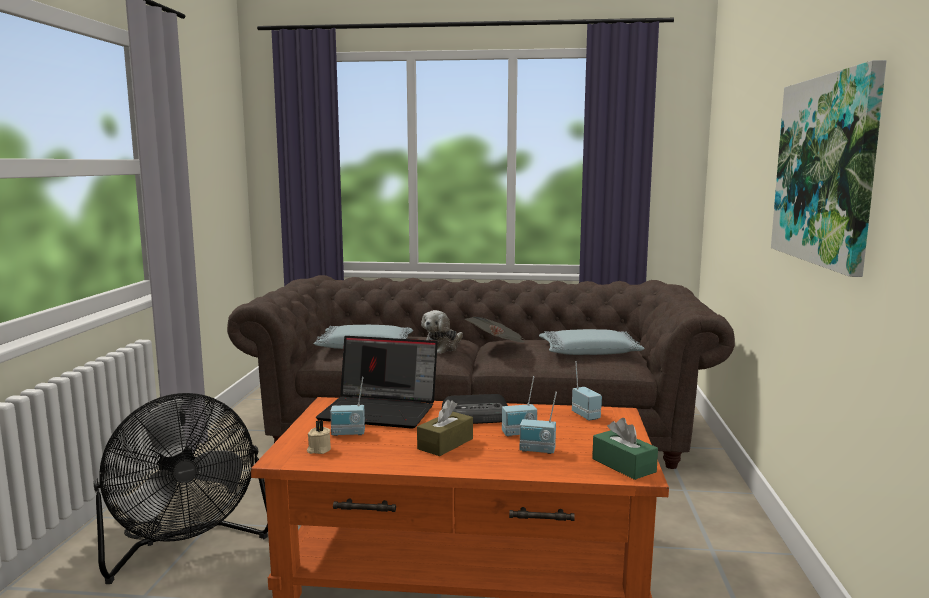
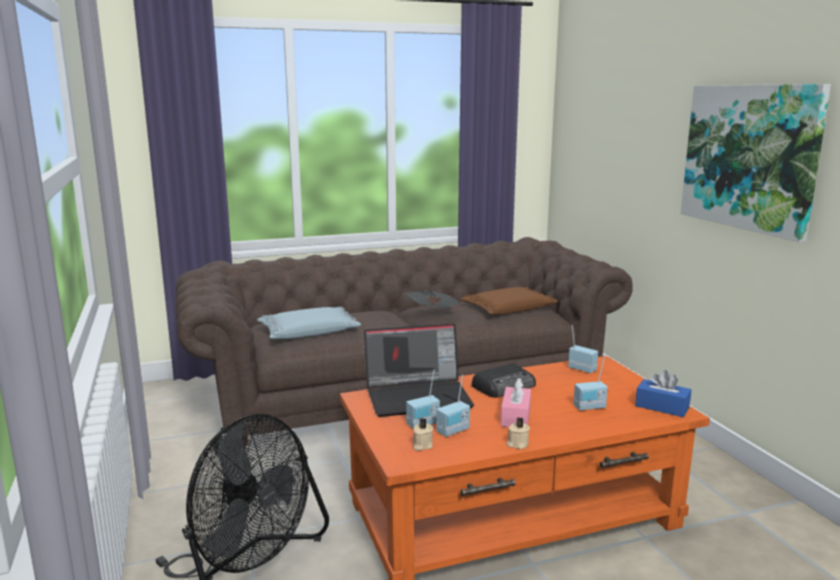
camera: 25 degrees left, 5 degrees up
(408, 467) = (517, 444): none -> beige candle
(442, 347) = (384, 322): plush toy -> none
(445, 444) = (515, 416): brown tissue box -> pink tissue box
(519, 433) = (557, 395): radio -> radio (454, 431)
(589, 349) = (509, 307): blue pillow -> brown pillow
(623, 465) = (662, 407): green tissue box -> blue tissue box

